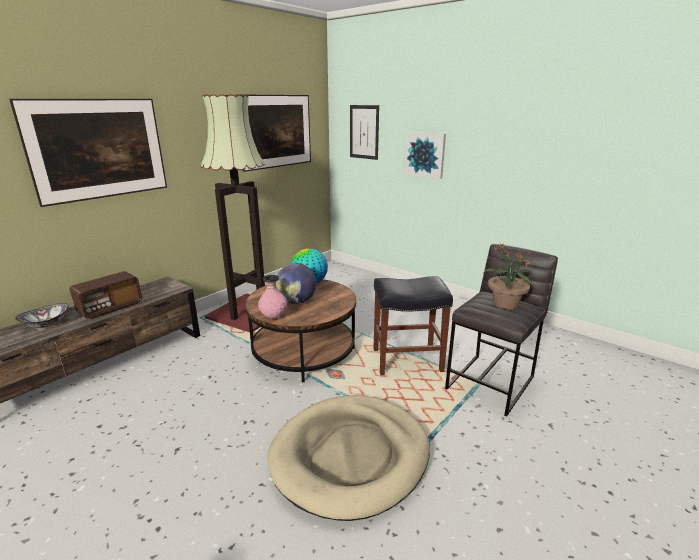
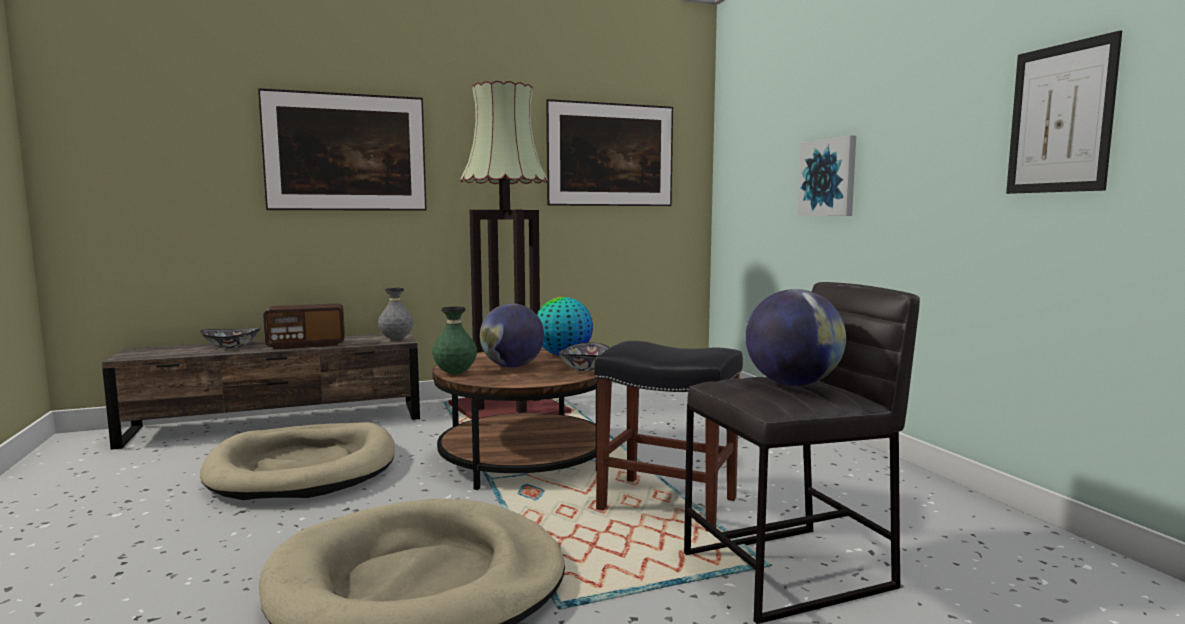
camera: 30 degrees right, 15 degrees down
(172, 287) = (396, 339): none -> grey vase
(172, 400) = (304, 468): none -> beige dog bed
(273, 317) = (455, 373): pink vase -> green vase
(339, 294) = (584, 368): none -> bowl
(364, 132) = (751, 156): picture -> picture (1060, 119)
(505, 304) = (792, 384): potted plant -> globe

